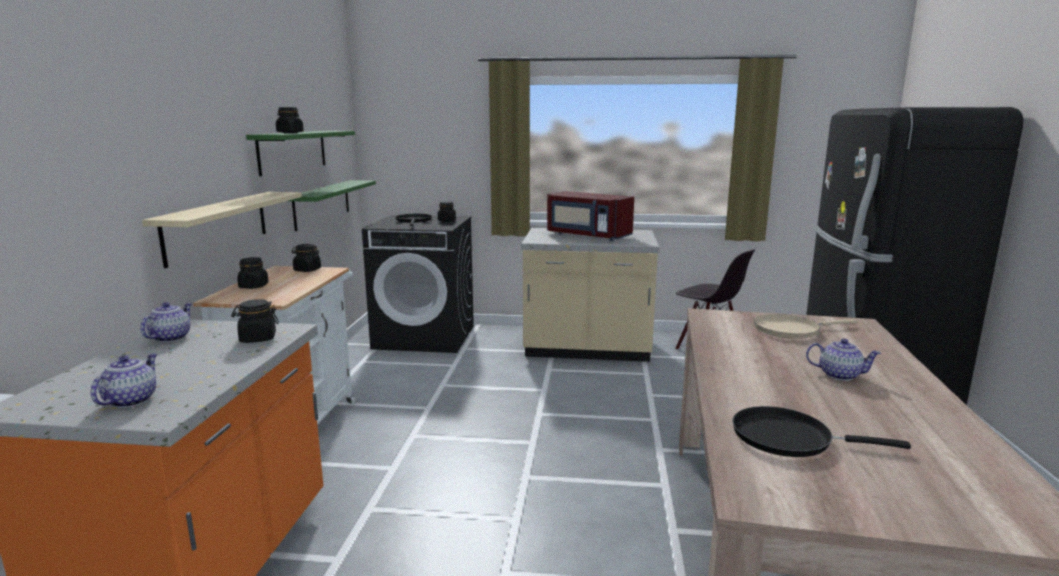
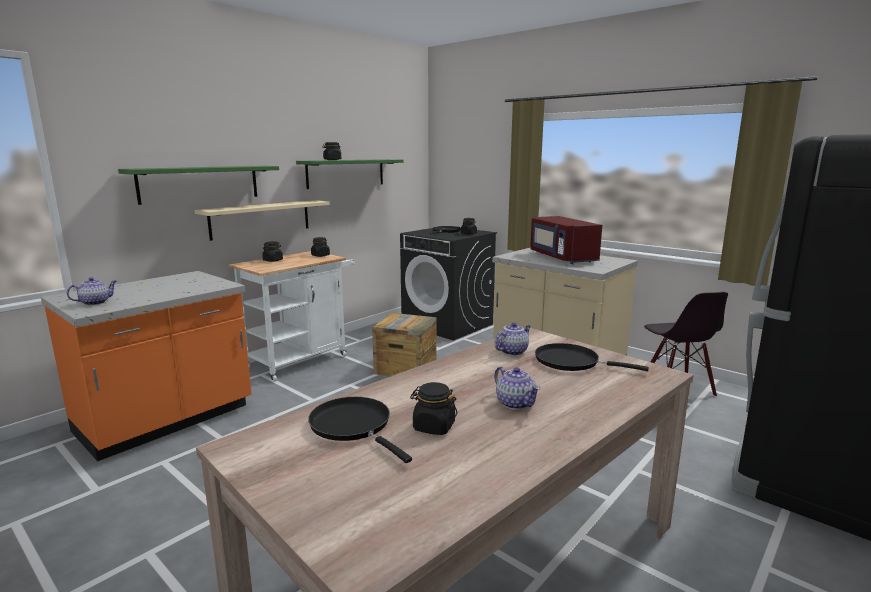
camera: 35 degrees right, 0 degrees up
(171, 337) = (173, 279): teapot -> teapot (512, 351)
(257, 338) = (202, 286): black jar -> black jar (433, 427)
(322, 204) = (376, 212): green shelf -> green shelf (200, 183)
(448, 396) = (405, 367): none -> crate
(790, 330) = (571, 362): beige frying pan -> black frying pan

